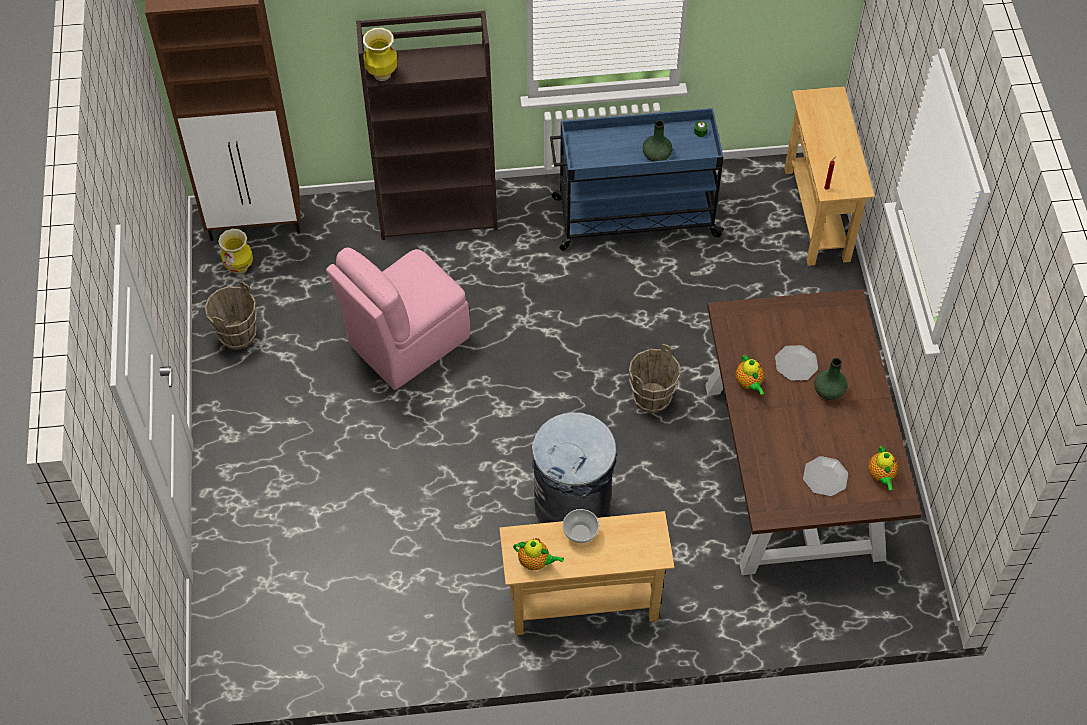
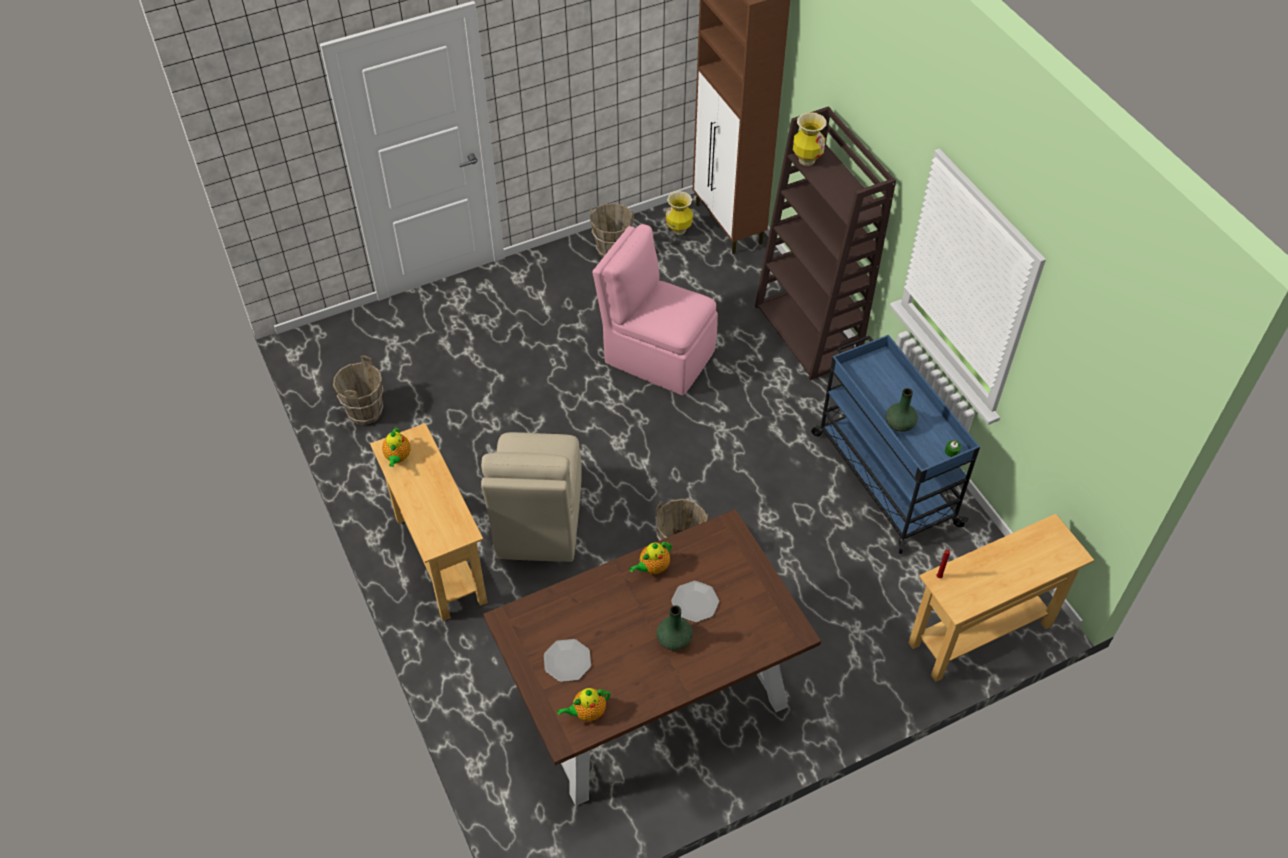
camera: 70 degrees right, 5 degrees down
(357, 634) = (365, 412): none -> brown bucket
(573, 506) = (538, 522): grey trash can -> beige chair
(581, 533) = (437, 481): bowl -> none

